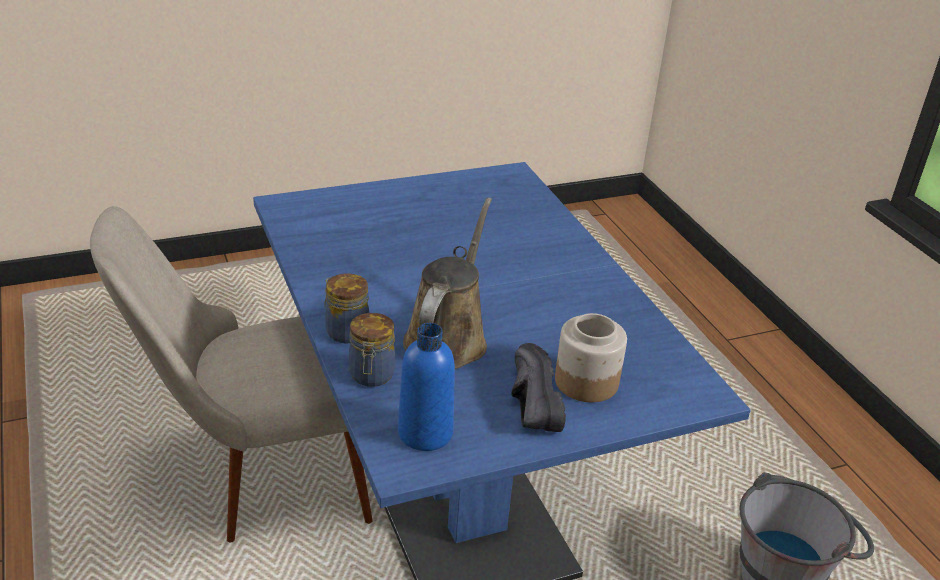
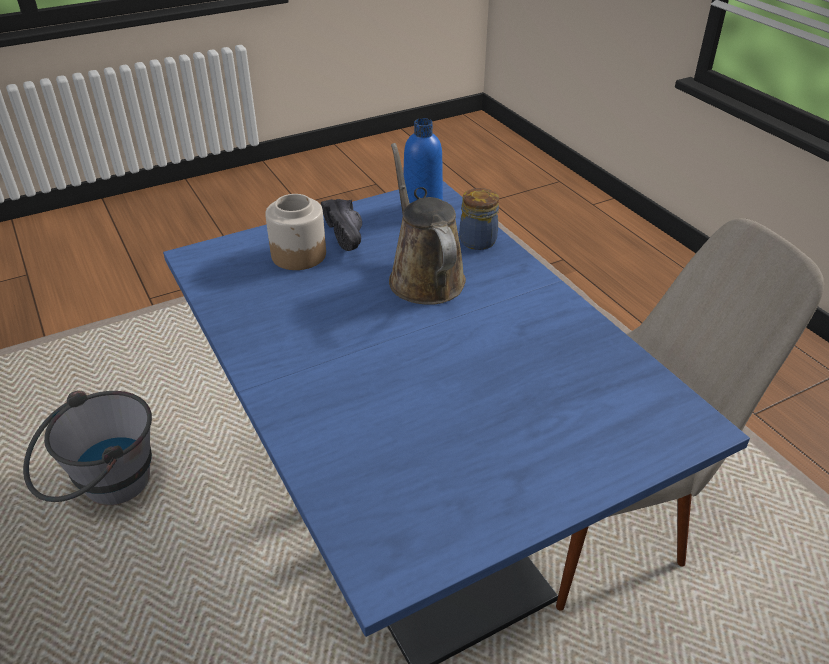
camera: 175 degrees right, 5 degrees up
(345, 331) = (517, 271): jar -> none
(448, 338) = (423, 276): brown watering can -> brown watering can turned 150 degrees clockwise

